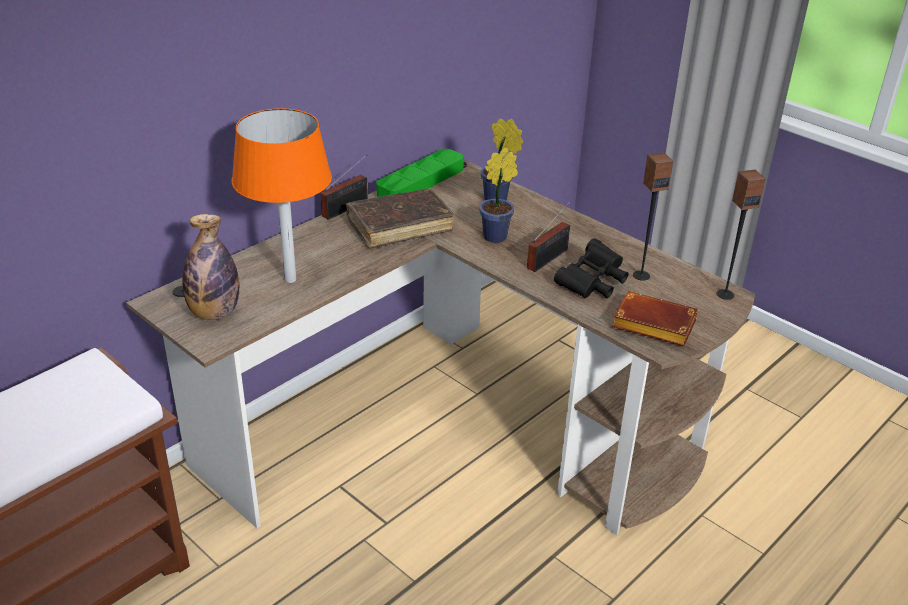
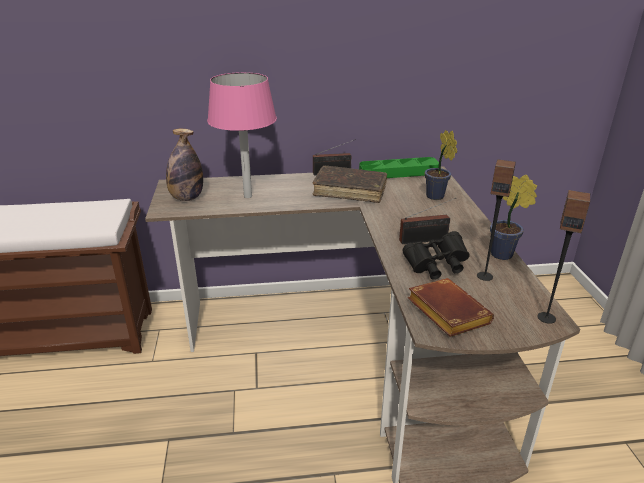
camera: 40 degrees right, 5 degrees down
(290, 279) = (248, 196): orange table lamp -> pink table lamp
(498, 236) = (407, 216): potted plant -> potted plant (504, 255)

